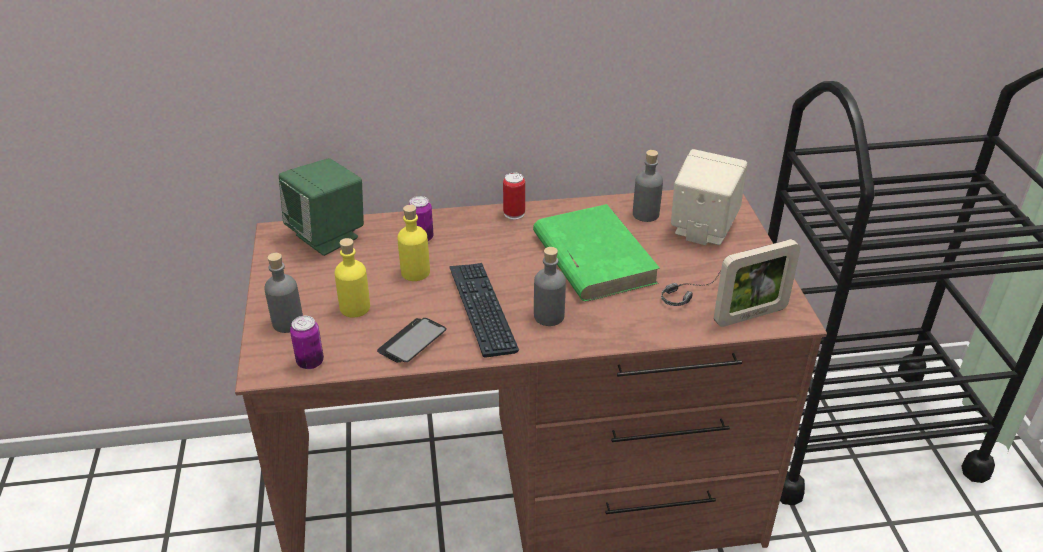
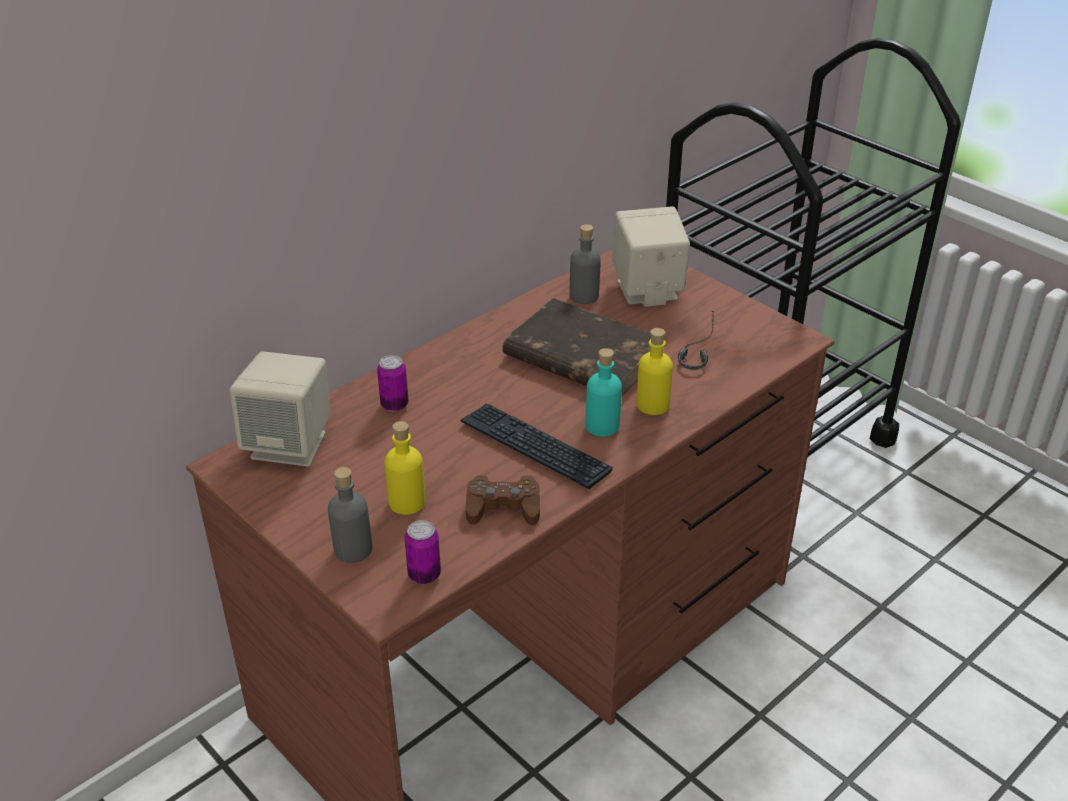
camera: 35 degrees left, 0 degrees up
(328, 236) = (290, 445): green speaker -> beige speaker
(412, 342) = (503, 507): phone -> brown game controller
(415, 272) = (428, 441): yellow bottle -> yellow bottle (652, 405)
(514, 213) = (460, 343): can -> none
(549, 316) = (602, 426): grey bottle -> turquoise bottle
(593, 258) = (581, 355): green book -> brown book
(750, 315) = (765, 351): picture frame -> none

